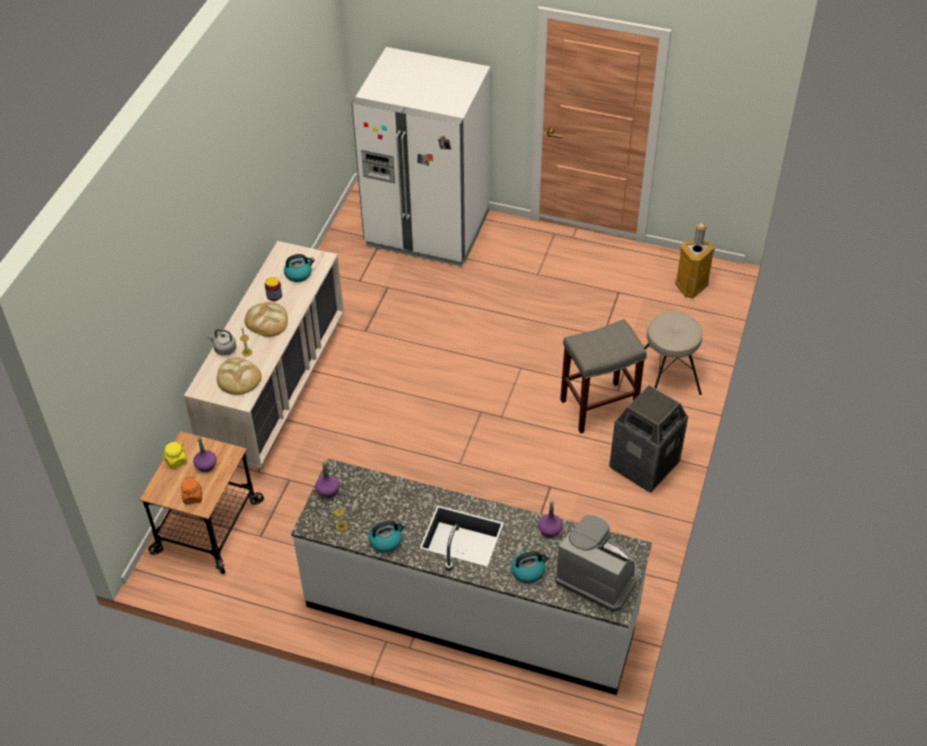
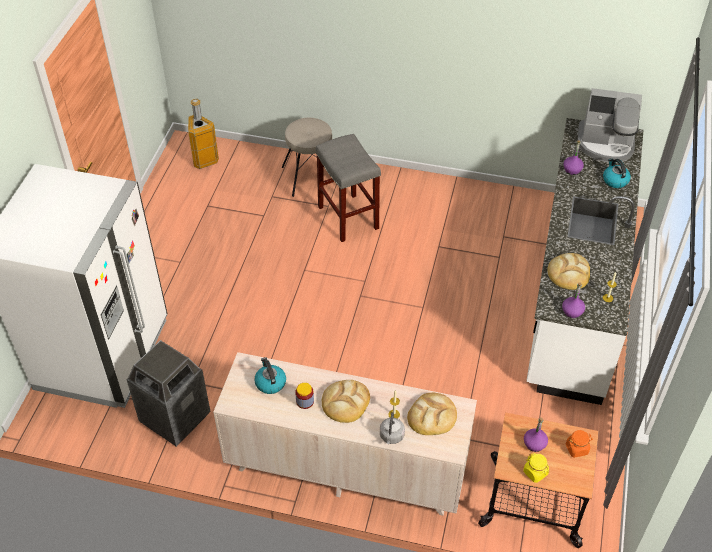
camera: 95 degrees left, 0 degrees up
(382, 497) = (569, 273): none -> bread
(386, 541) = (614, 266): kettle -> none
(598, 575) = (605, 144): coffee machine -> coffee machine turned 105 degrees counterclockwise
(644, 465) = (407, 190): trash can -> trash can (174, 417)

